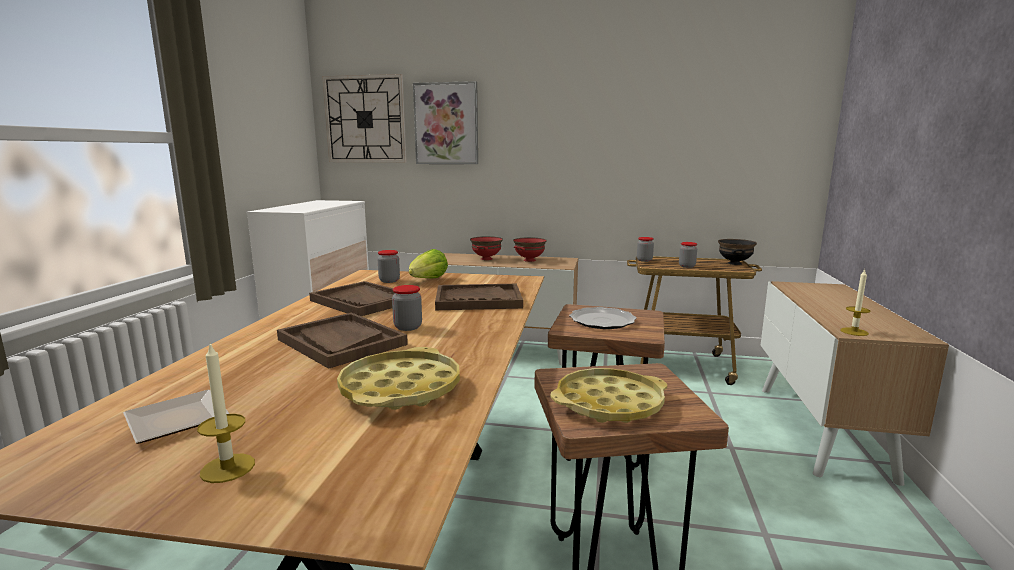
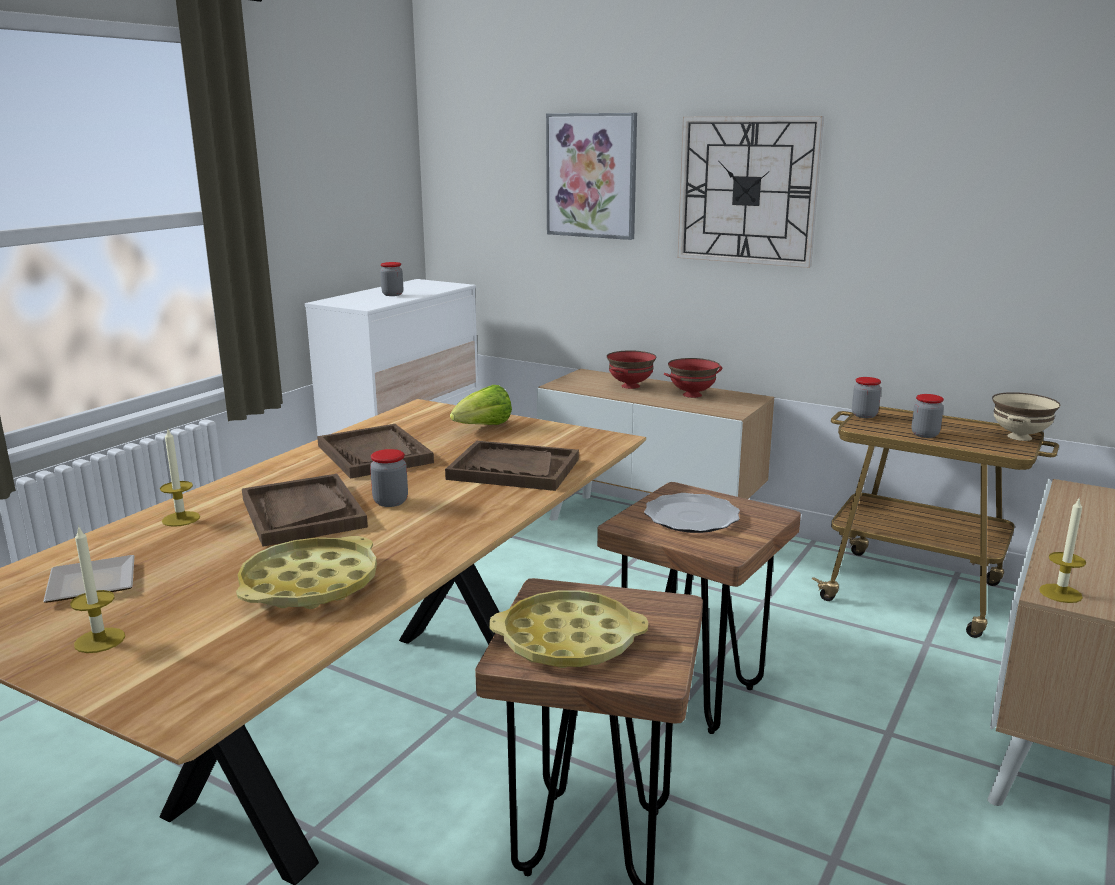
camera: 20 degrees right, 5 degrees up
(230, 359) = (181, 519): none -> candle
(365, 119) = (484, 165): wall clock -> wall clock (747, 190)
(389, 281) = (435, 423): jar -> jar (392, 294)
(735, 263) = (1020, 437): black bowl -> beige bowl

